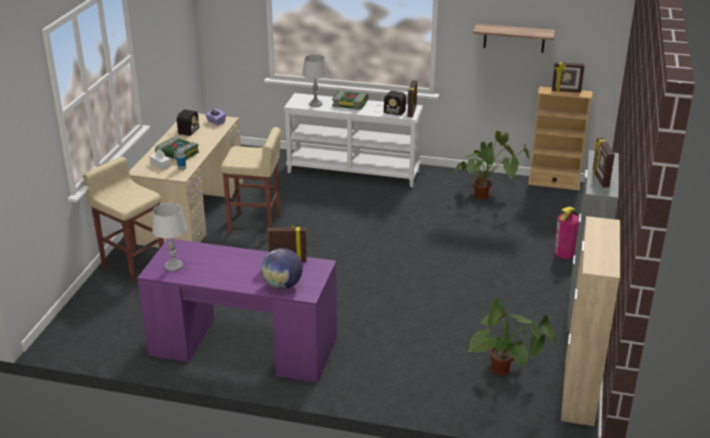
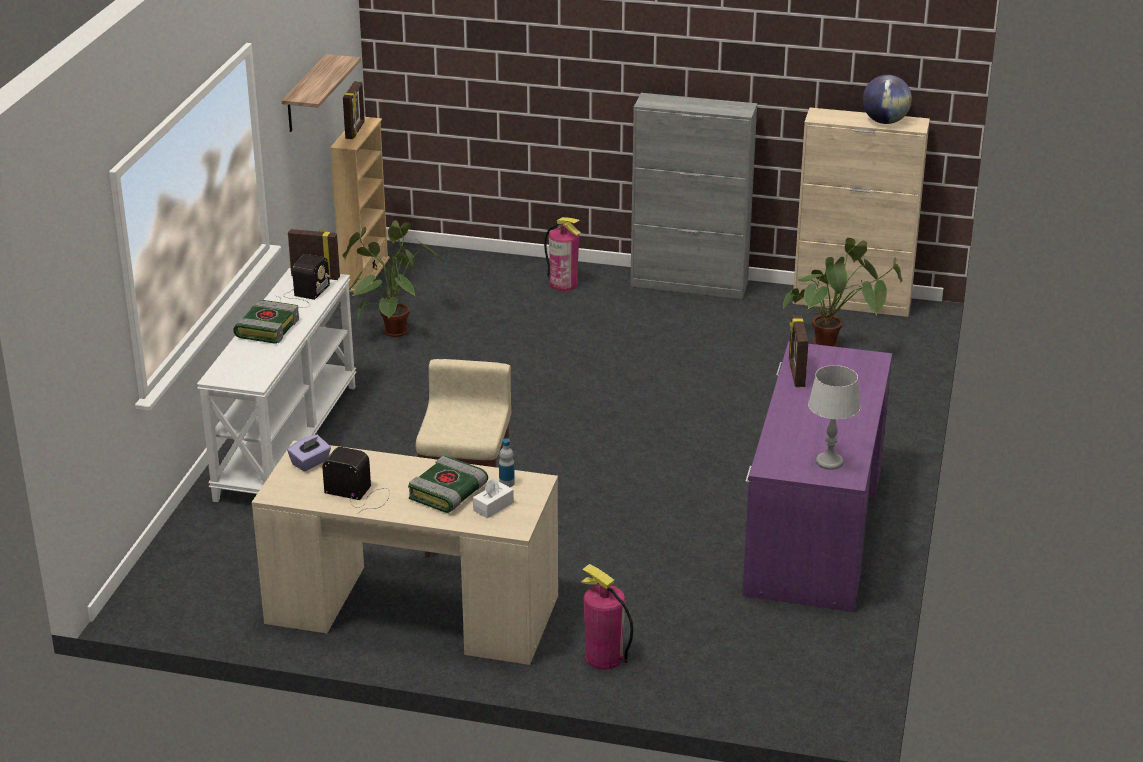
camera: 90 degrees left, 0 degrees up
(134, 265) = (603, 657): beige stool -> fire extinguisher
(282, 285) = (858, 376): globe -> globe (885, 121)
(315, 104) = (259, 360): grey table lamp -> none
(600, 179) = (713, 107): picture frame -> none

